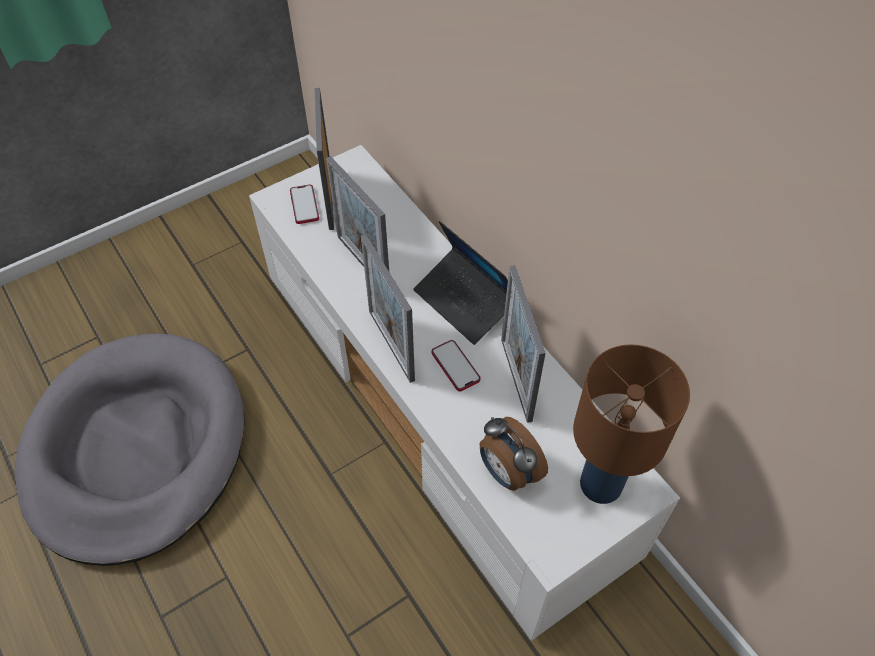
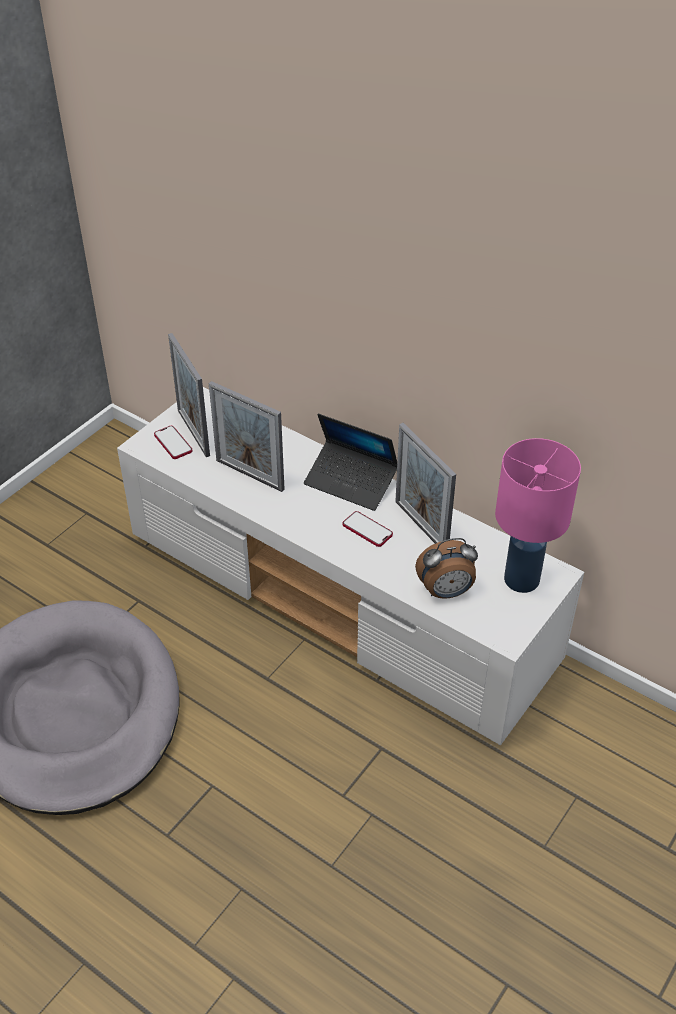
camera: 20 degrees left, 10 degrees down
(391, 345) = (306, 529): picture frame -> none
(507, 472) = (446, 592): alarm clock -> alarm clock turned 45 degrees counterclockwise
(601, 483) = (521, 578): brown table lamp -> pink table lamp

